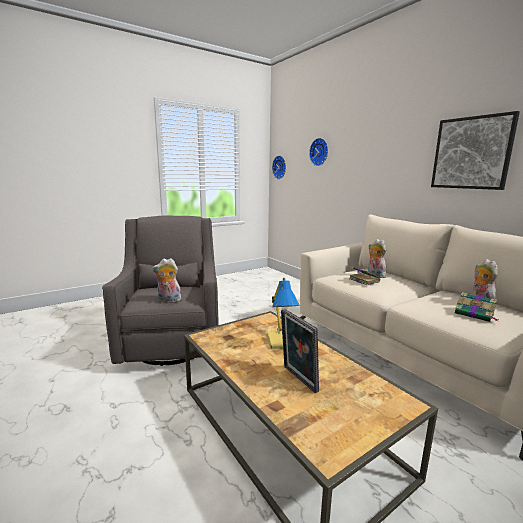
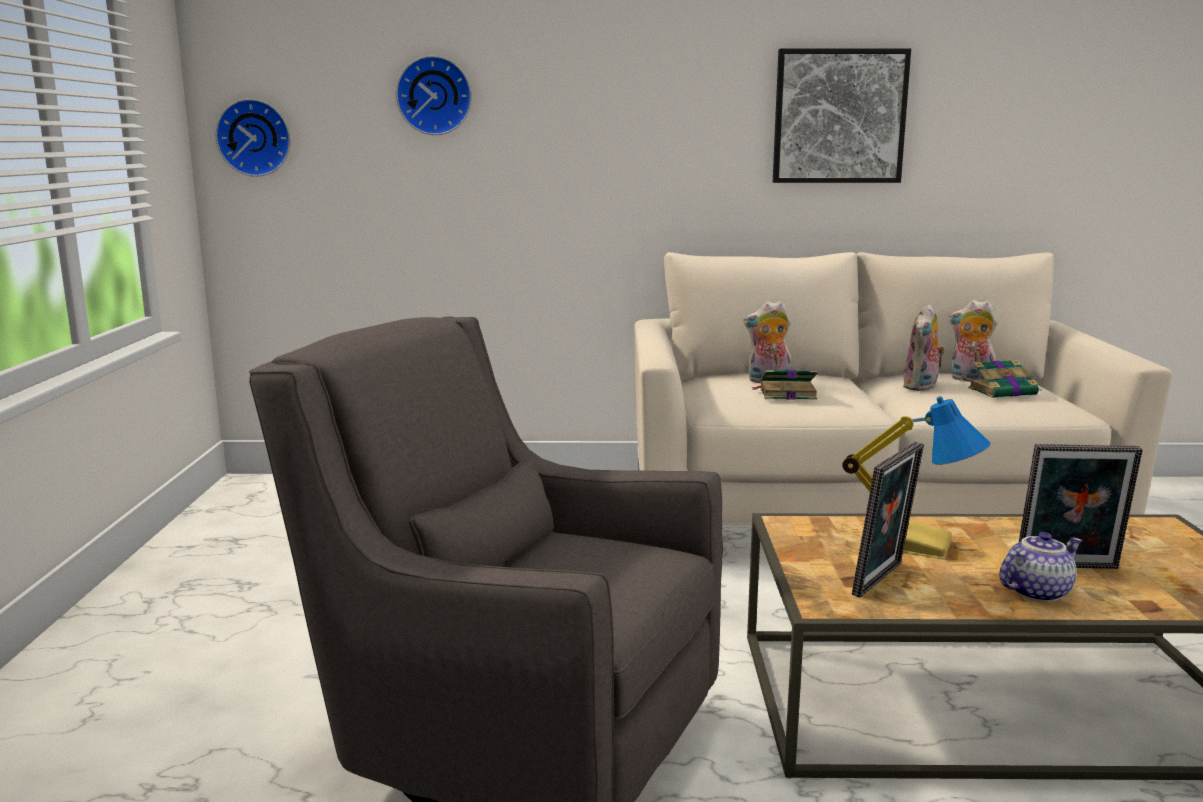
camera: 55 degrees left, 0 degrees up
(168, 301) = (639, 576): plush toy -> plush toy (922, 387)
(234, 342) = (883, 580): none -> picture frame
(259, 374) = (1036, 591): none -> teapot

